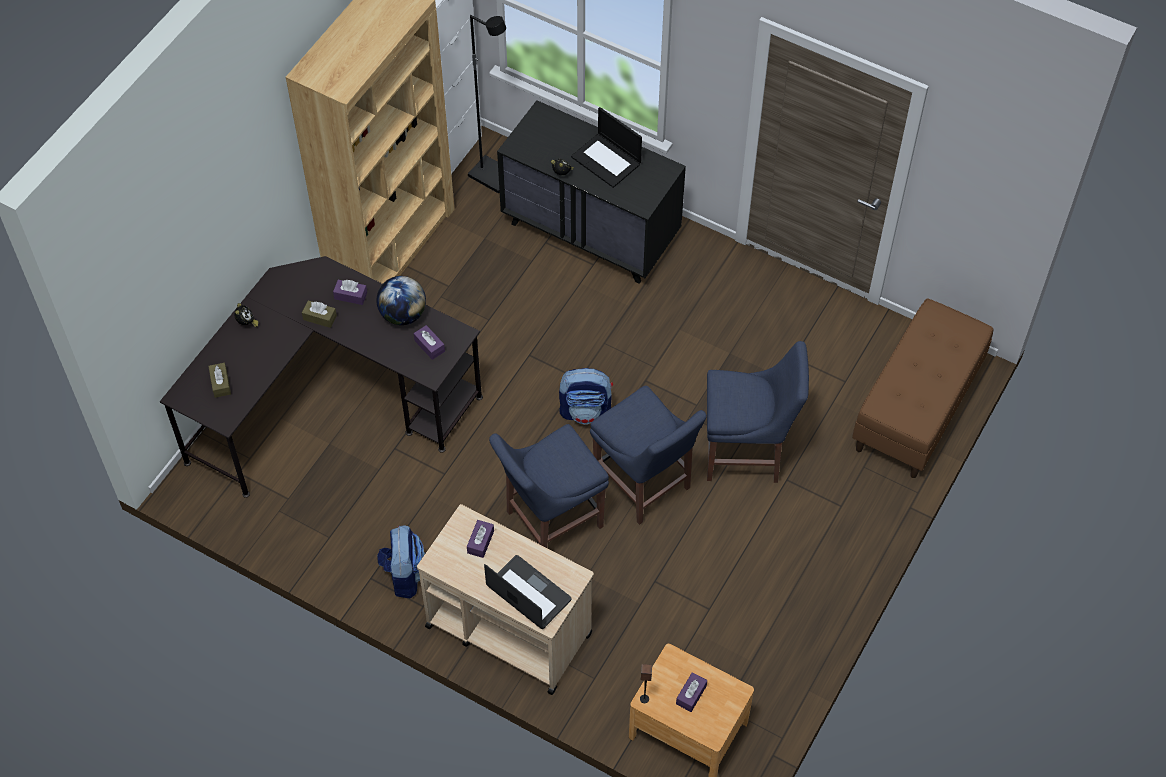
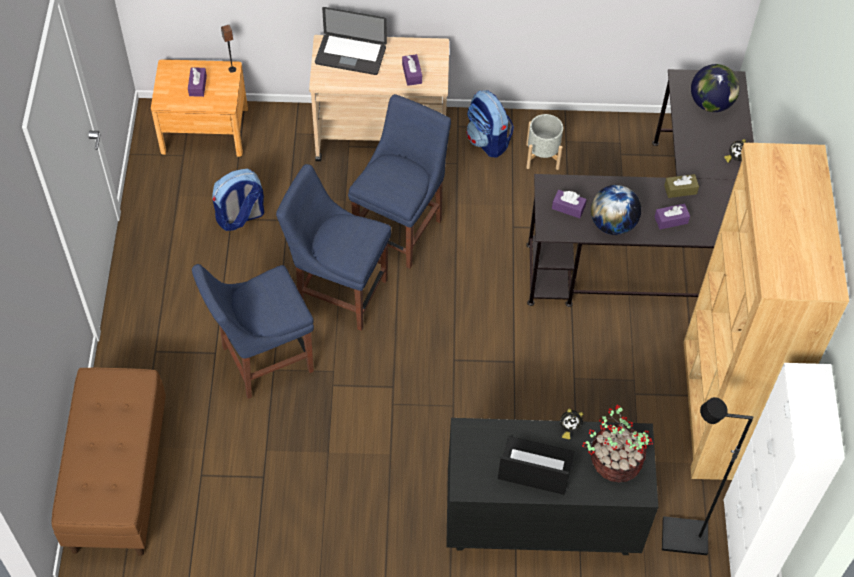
camera: 150 degrees right, 0 degrees up
(220, 383) = (711, 103): brown tissue box -> globe
(363, 532) = (542, 156): none -> grey planter
(545, 140) = (614, 460): none -> potted plant
(586, 411) = (429, 333): backpack -> backpack (240, 217)

